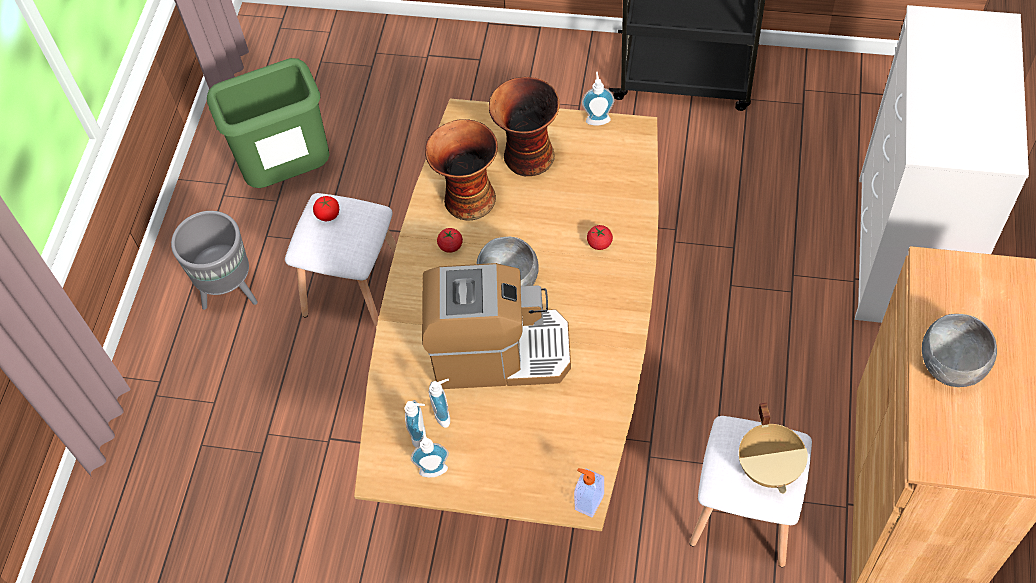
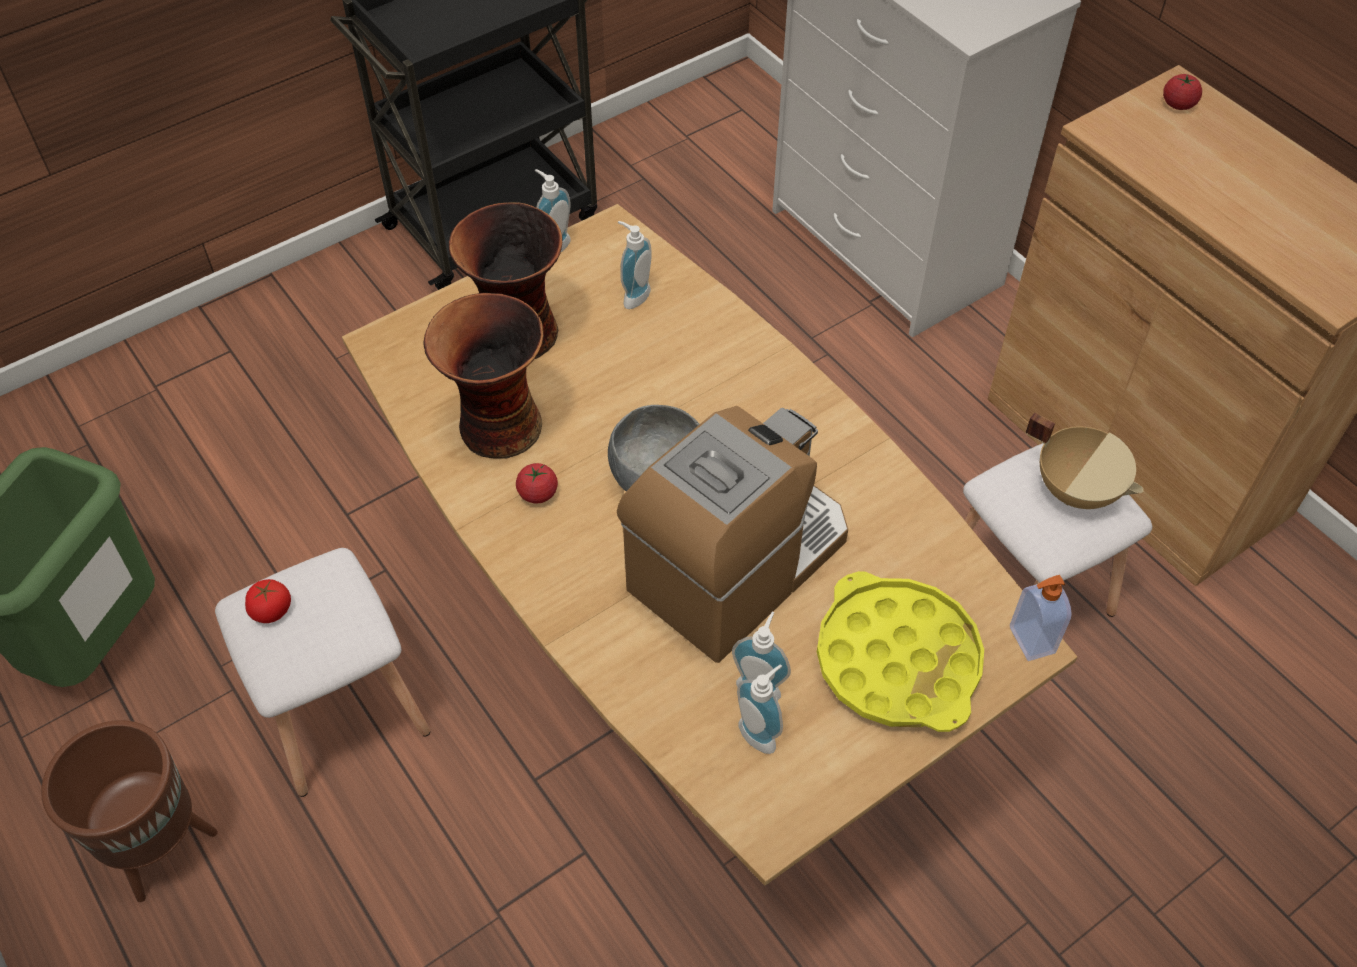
camera: 50 degrees left, 5 degrees down
(229, 292) = (160, 850): grey planter -> brown planter
(433, 467) = (819, 758): soap dispenser -> soap dispenser (633, 295)
(517, 456) = (897, 660): none -> yellow tray
(599, 243) = (709, 367): tomato -> tomato (1178, 104)
(951, 365) = (1235, 202): grey bowl -> none

